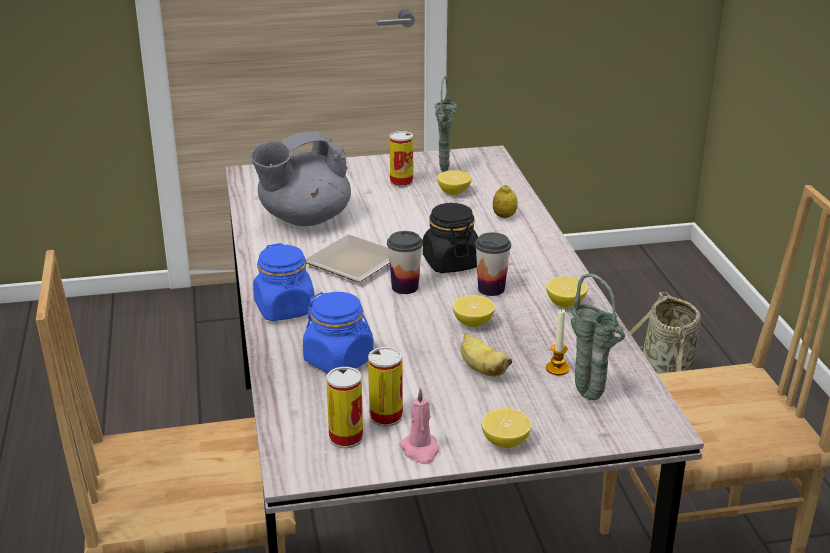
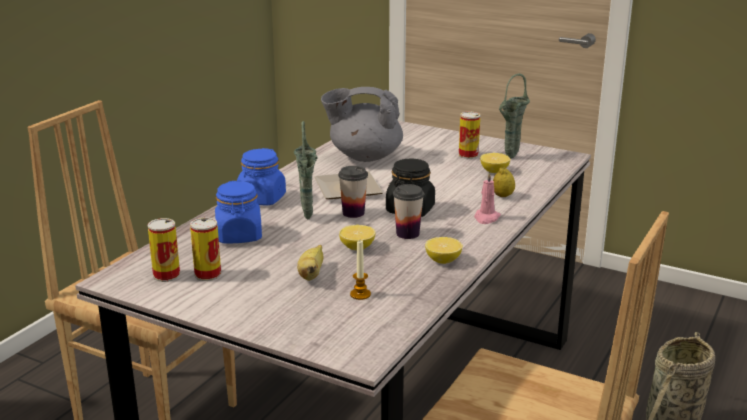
camera: 40 degrees right, 5 degrees down
(420, 450) = (191, 300): pink candle -> pink candle (486, 218)
(505, 442) = (246, 318): lemon -> none
(592, 399) = (347, 321): green vase -> green vase (307, 219)

